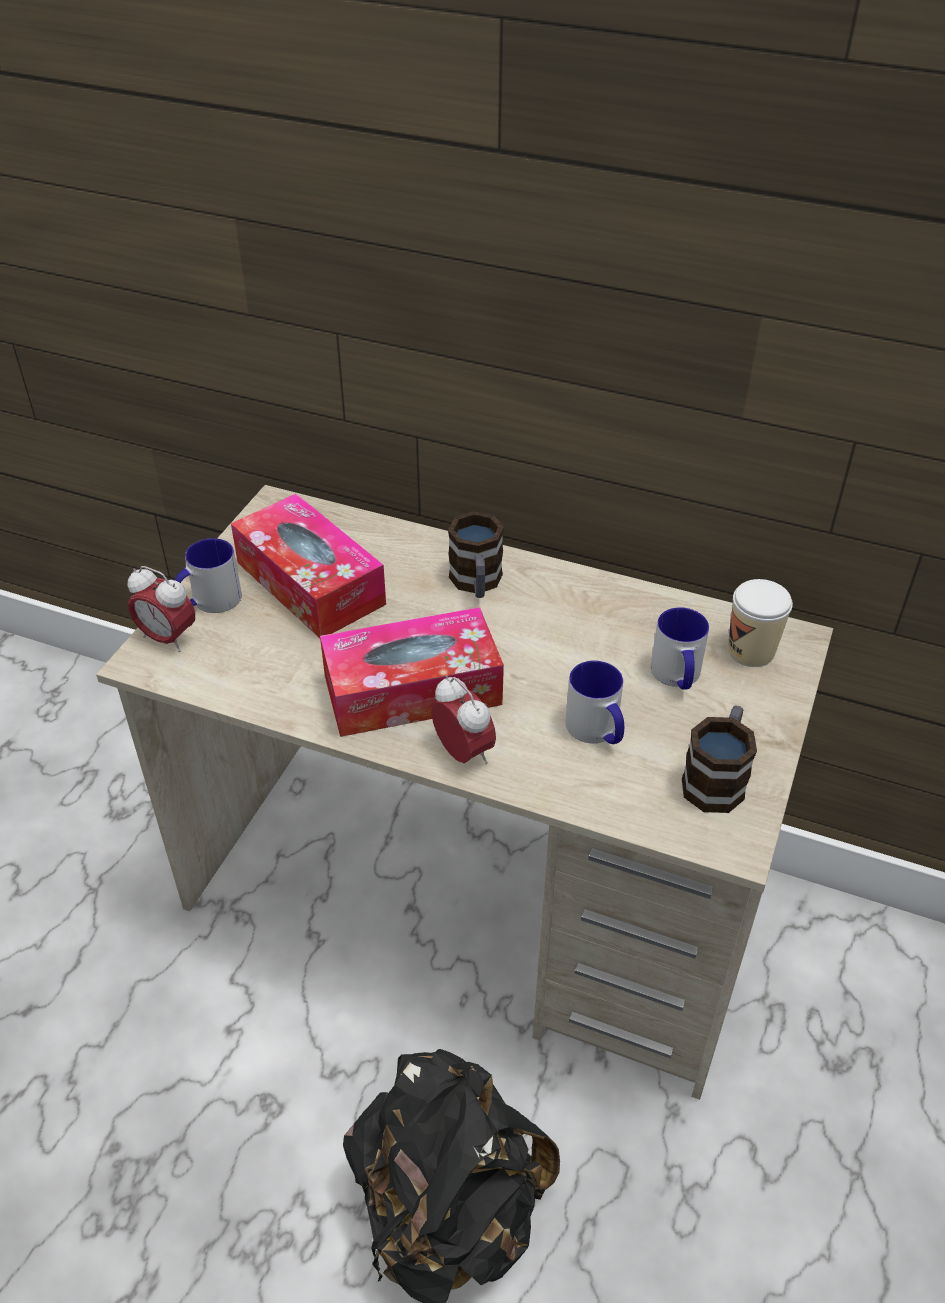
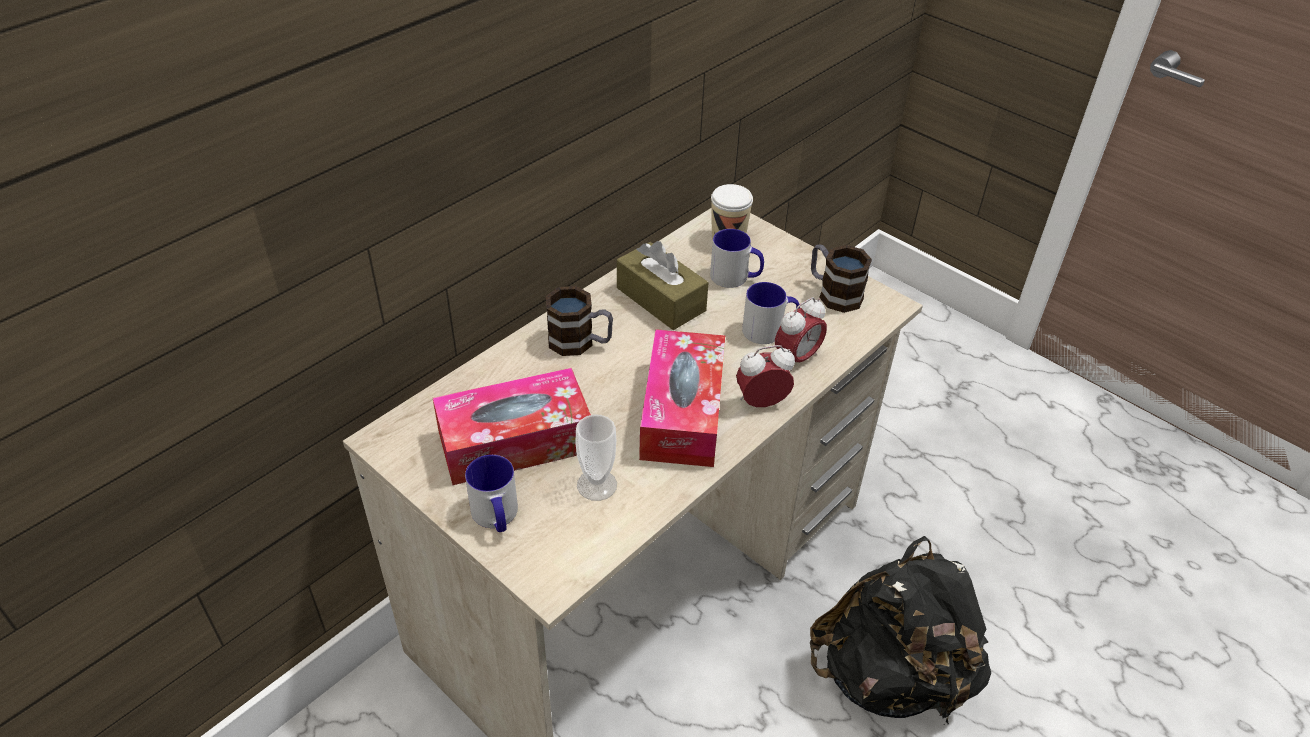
camera: 70 degrees left, 0 degrees up
(168, 638) = (530, 558): alarm clock -> alarm clock (797, 358)
(276, 655) = (597, 485): none -> cup
(589, 624) = (661, 299): none -> brown tissue box

